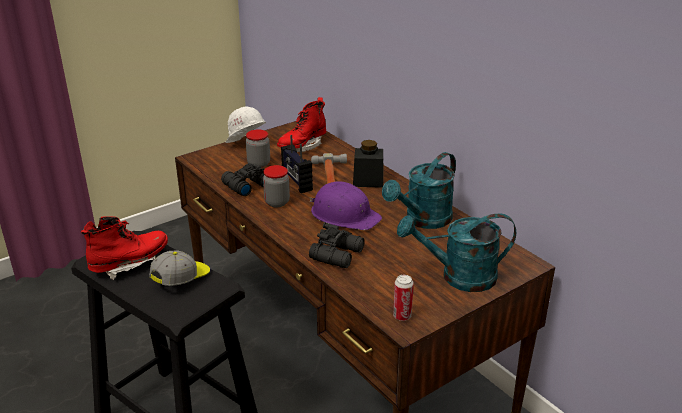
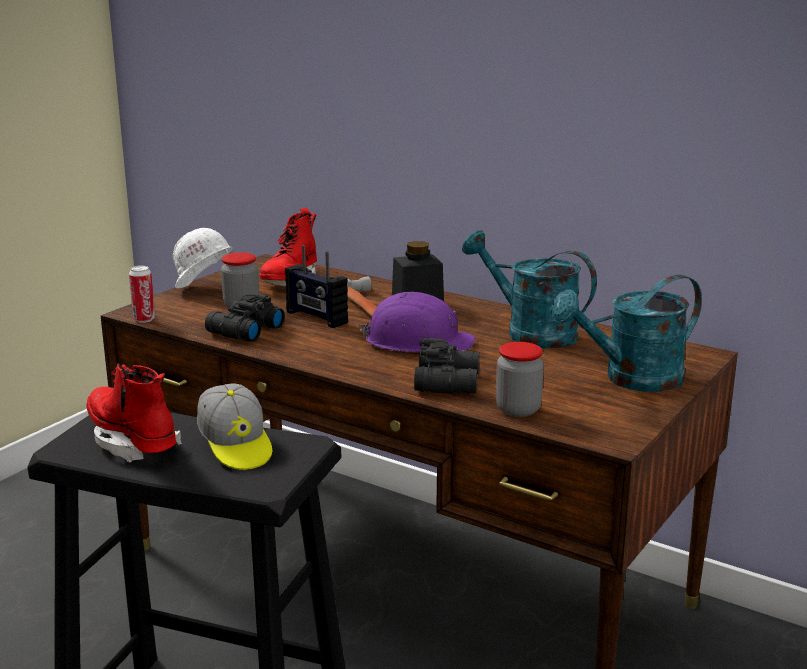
camera: 20 degrees left, 10 degrees down
(130, 263) = (132, 442): red boot -> red boot turned 75 degrees counterclockwise
(182, 279) = (235, 446): cap -> cap turned 135 degrees clockwise
(277, 202) = (307, 342): jar -> jar (518, 409)
(402, 316) = (598, 430): can -> can (144, 319)
(423, 220) = (530, 332): turquoise watering can -> turquoise watering can turned 105 degrees clockwise

